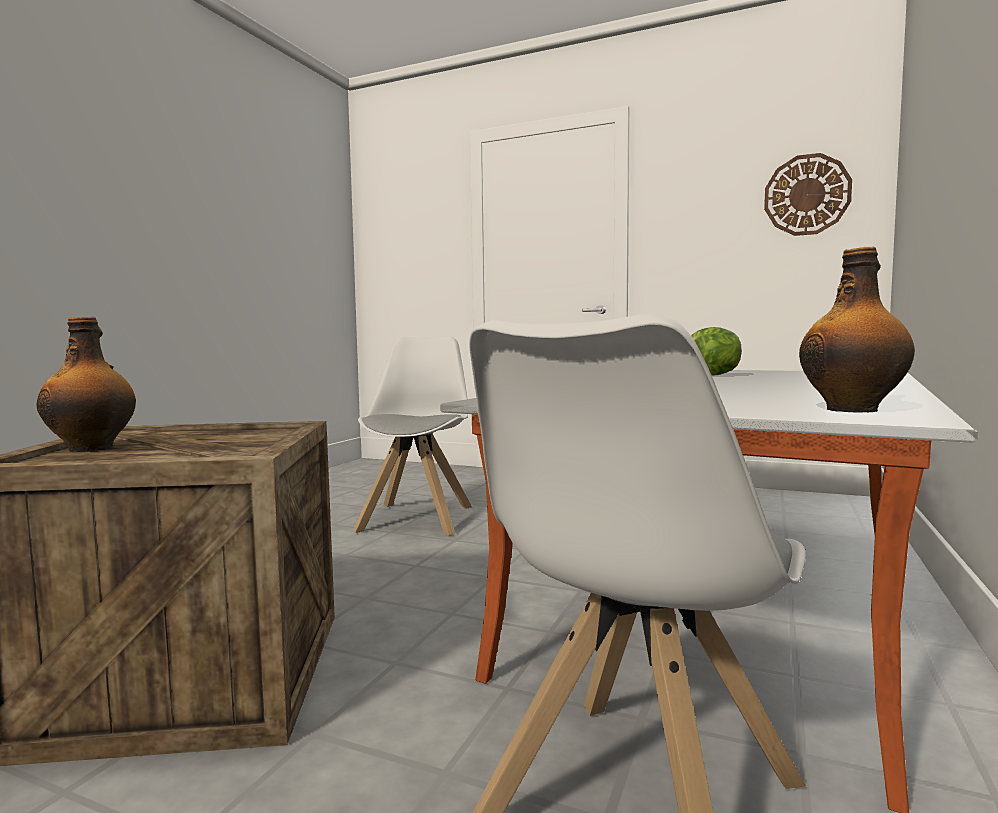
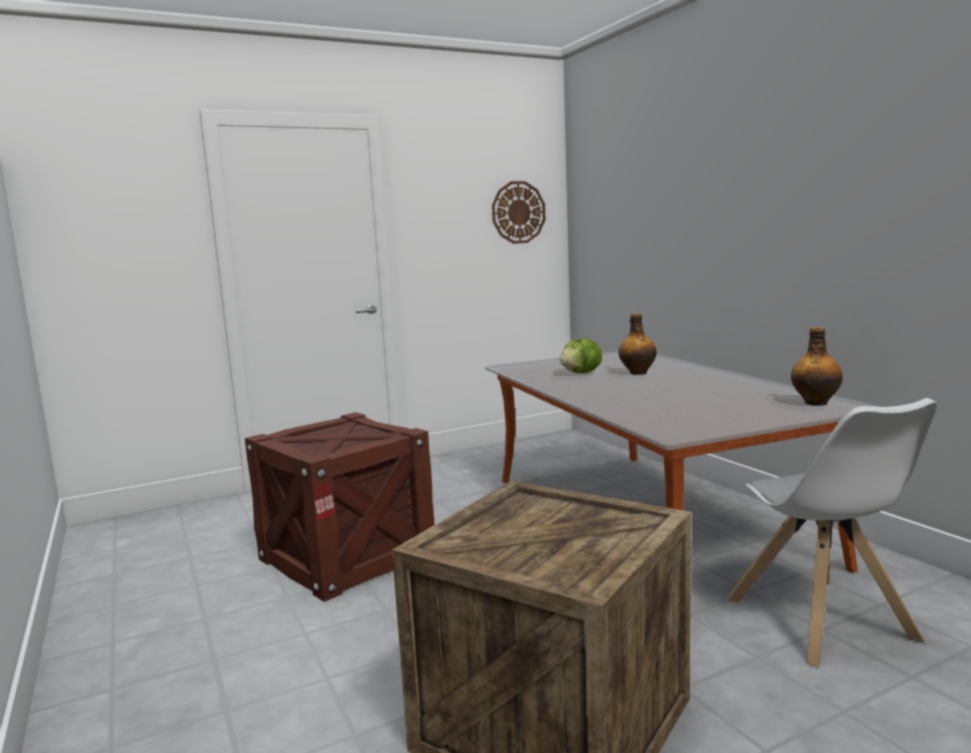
camera: 50 degrees left, 5 degrees up
(93, 448) = (529, 560): bottle -> bottle (637, 373)
(418, 517) = (346, 556): chair -> crate

